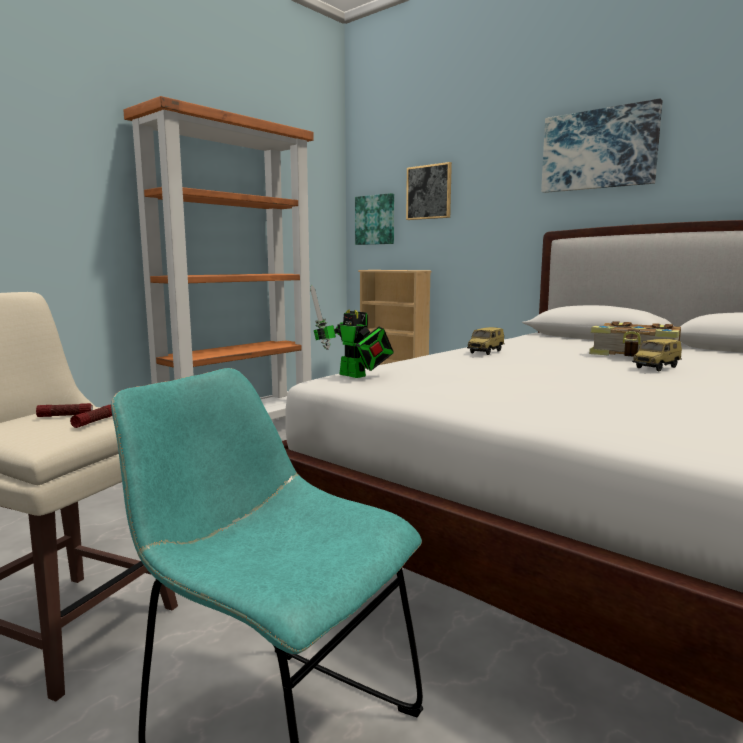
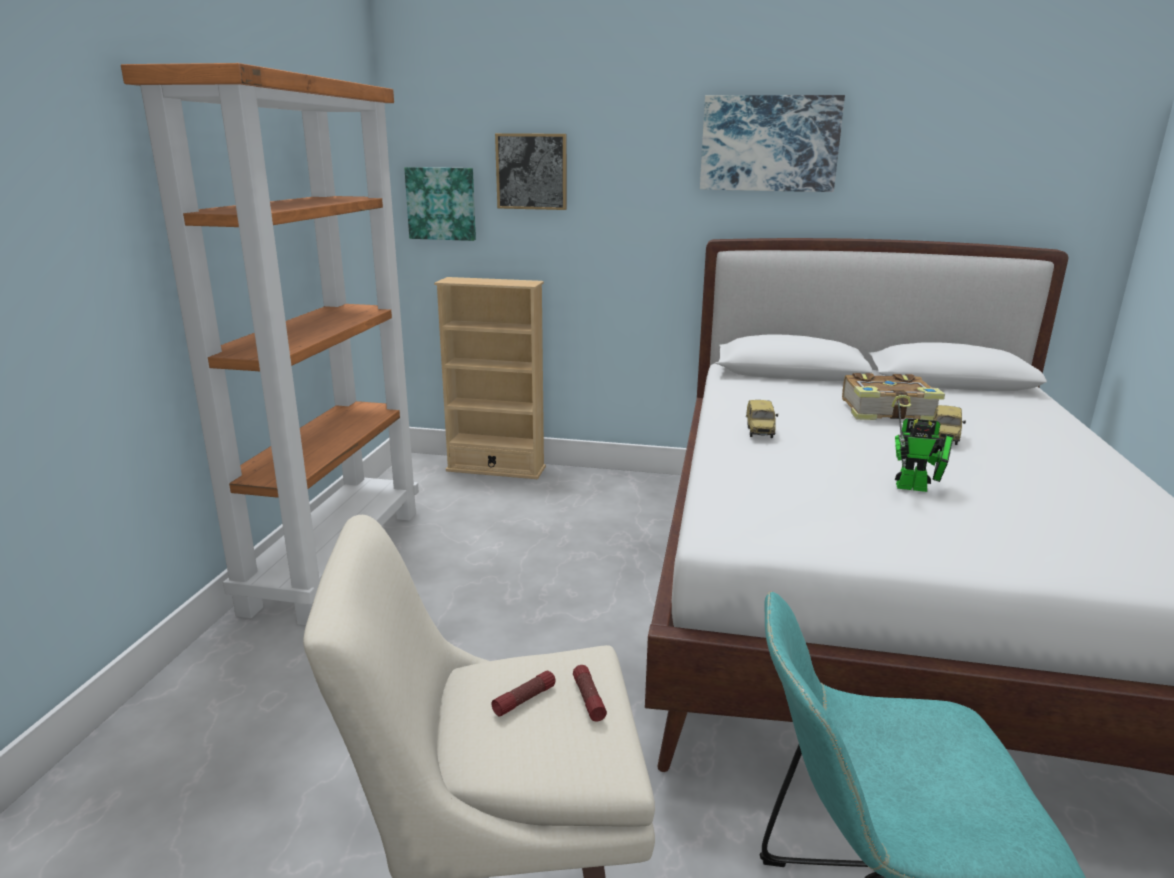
camera: 30 degrees left, 10 degrees up
(355, 376) = (741, 522): toy robot -> toy robot (917, 488)

